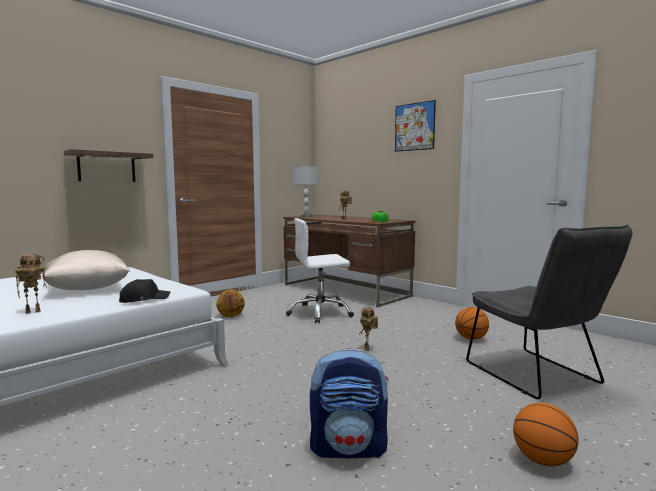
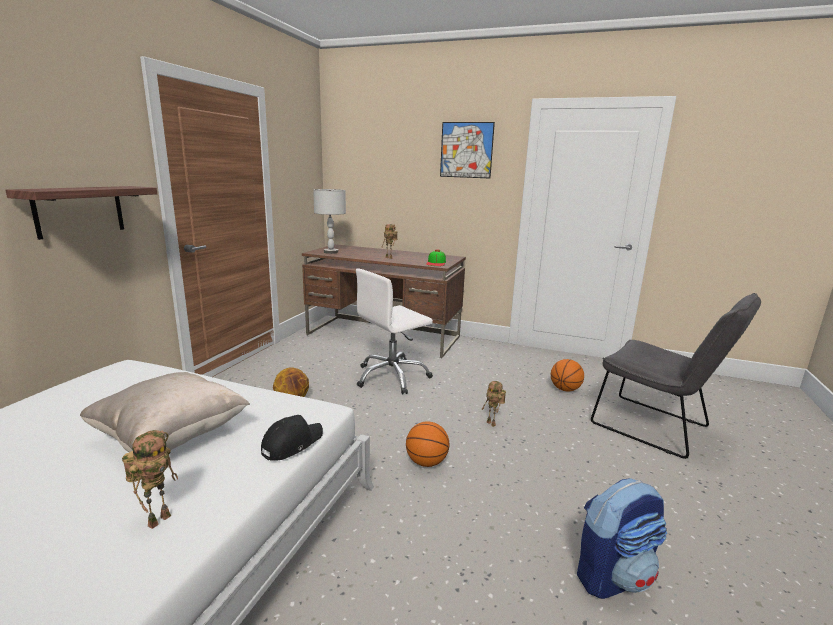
camera: 25 degrees left, 10 degrees up
(543, 460) = (754, 533): basketball -> basketball (426, 462)

